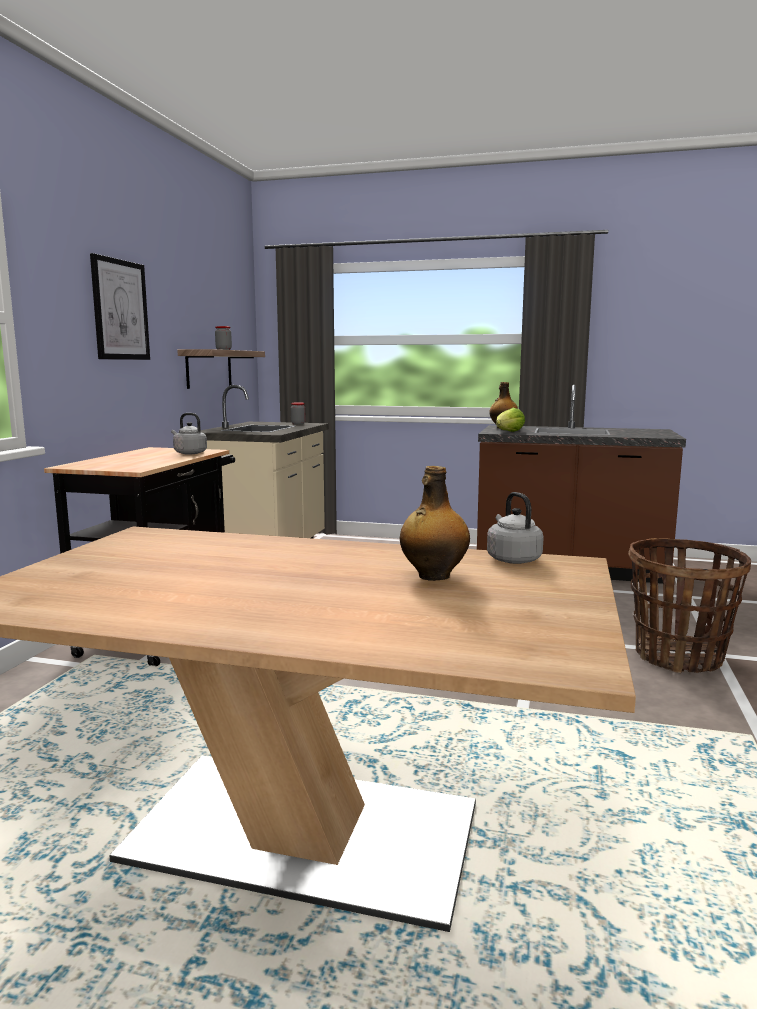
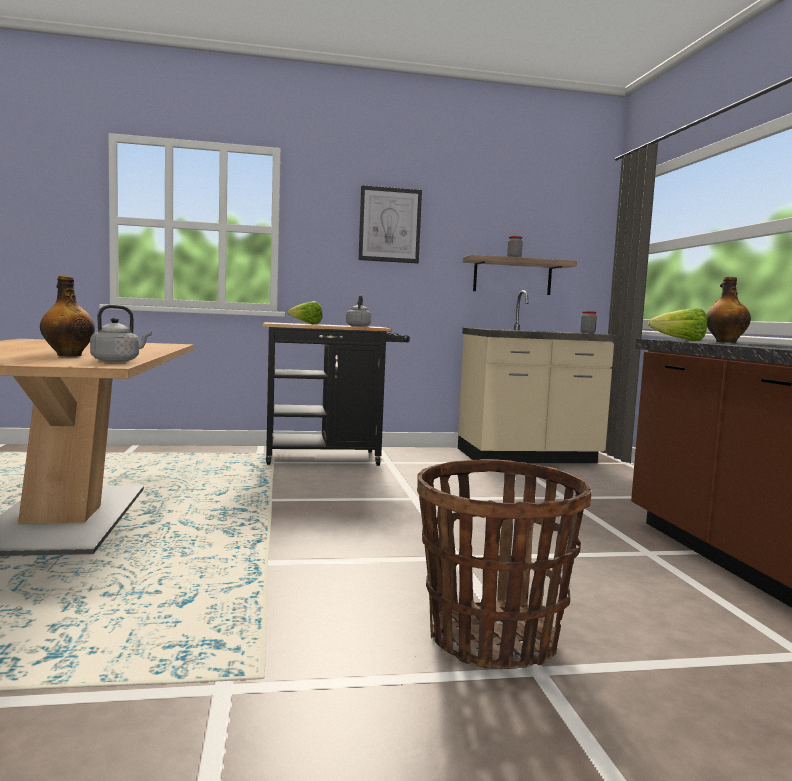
camera: 65 degrees right, 5 degrees down
(127, 461) = (306, 324): none -> lettuce

